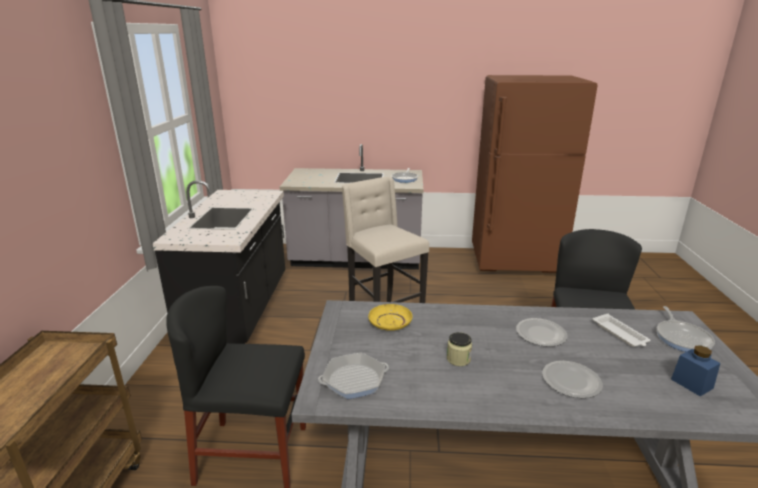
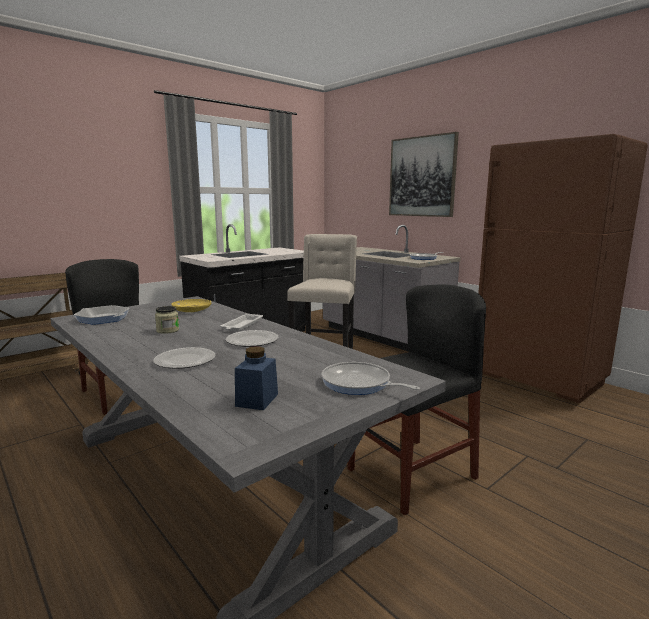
camera: 45 degrees right, 10 degrees down
(371, 91) = (422, 177): none -> picture
(620, 334) = (310, 362): white tray -> white tray (241, 325)
(682, 338) = (359, 384): frying pan -> frying pan turned 75 degrees clockwise

